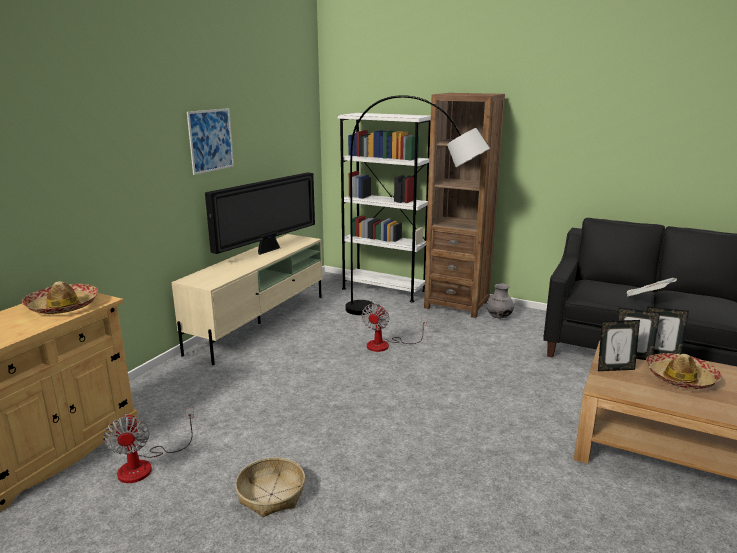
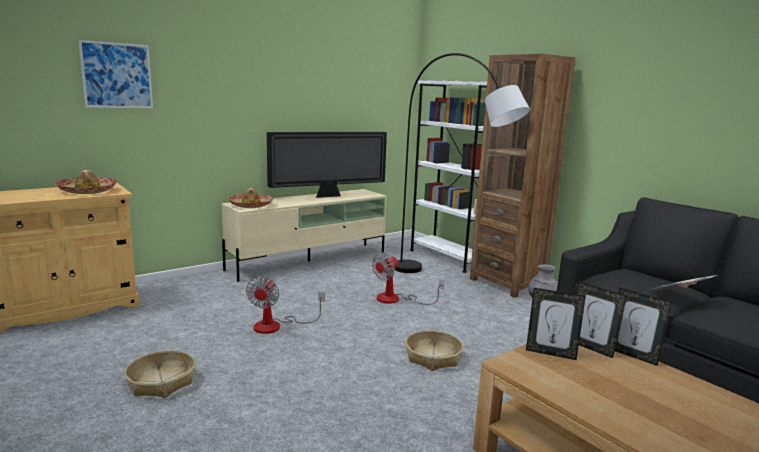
camera: 25 degrees right, 5 degrees down
(145, 465) = (107, 334): fan -> fan (276, 325)
(211, 140) = (280, 88): picture -> picture (117, 75)
(472, 393) = (433, 357): none -> basket
(680, 378) = (628, 383): hat -> hat (251, 205)

